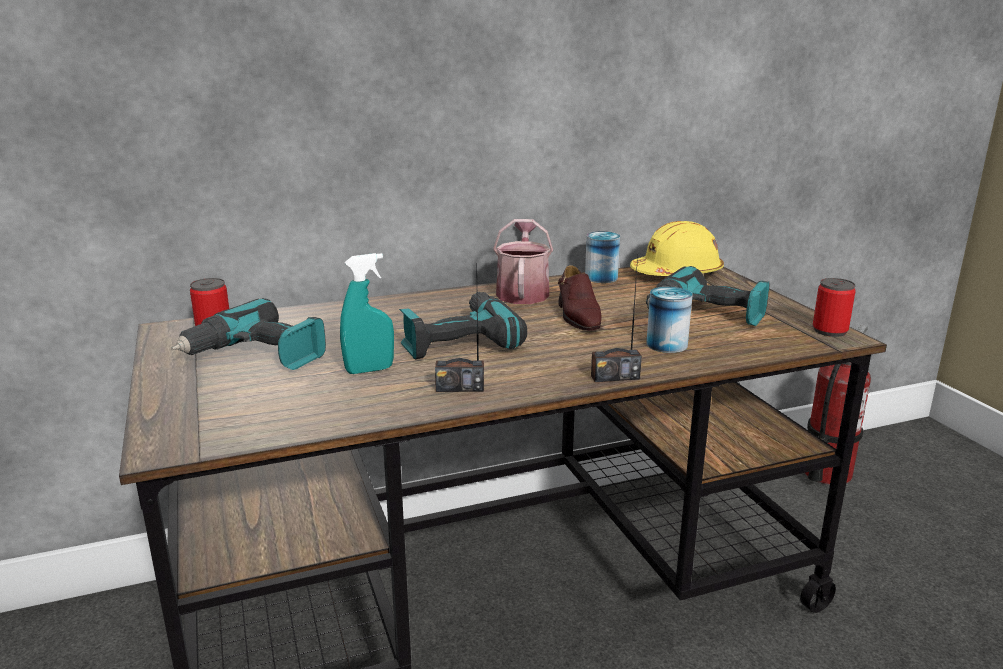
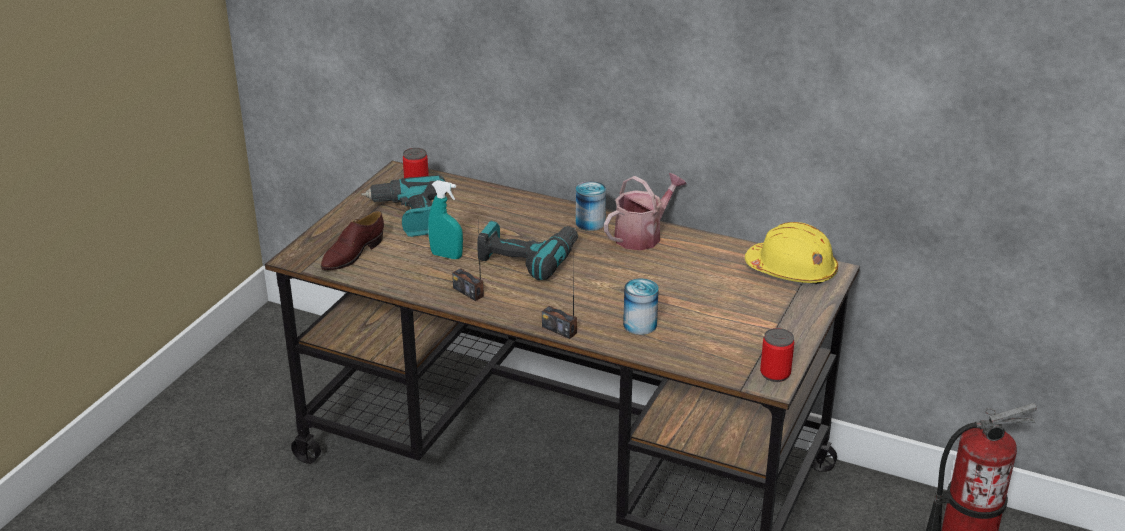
camera: 45 degrees right, 10 degrees up
(577, 316) = (634, 274): brown shoe -> brown shoe (352, 254)
(601, 278) = (725, 247): can -> can (590, 223)
(705, 315) = (721, 316): power drill -> none

